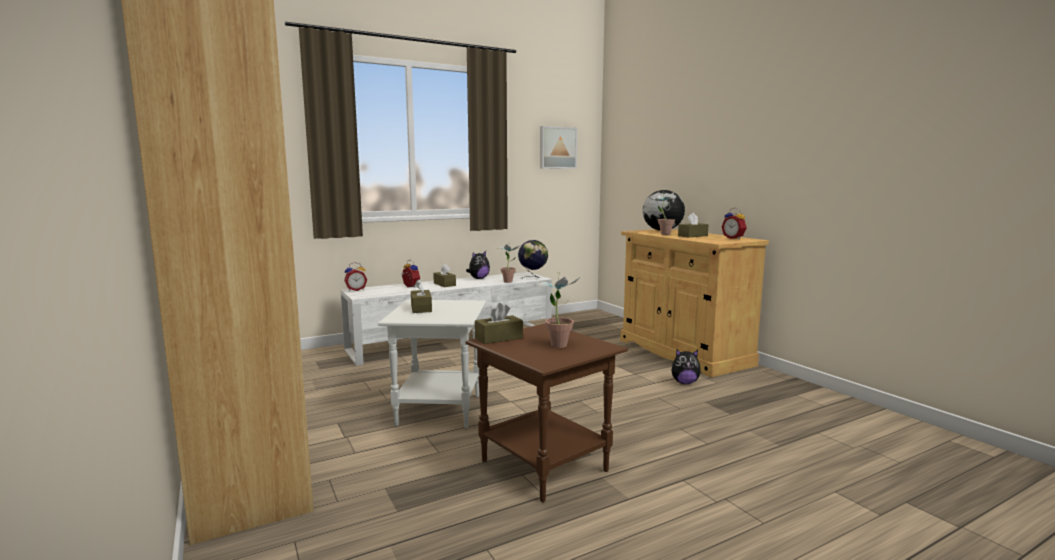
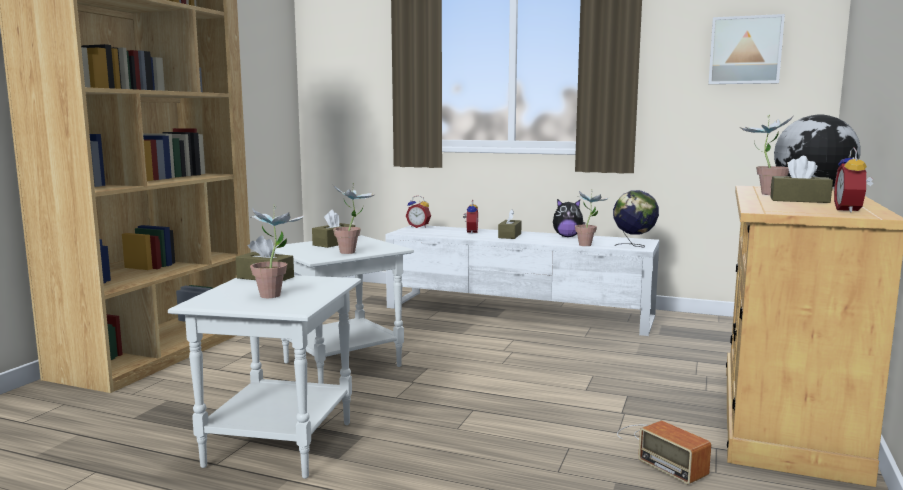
camera: 50 degrees right, 0 degrees up
(465, 310) = (353, 252): none -> potted plant
(543, 465) = (280, 443): brown side table -> white side table
(684, 382) = (661, 450): plush toy -> radio

